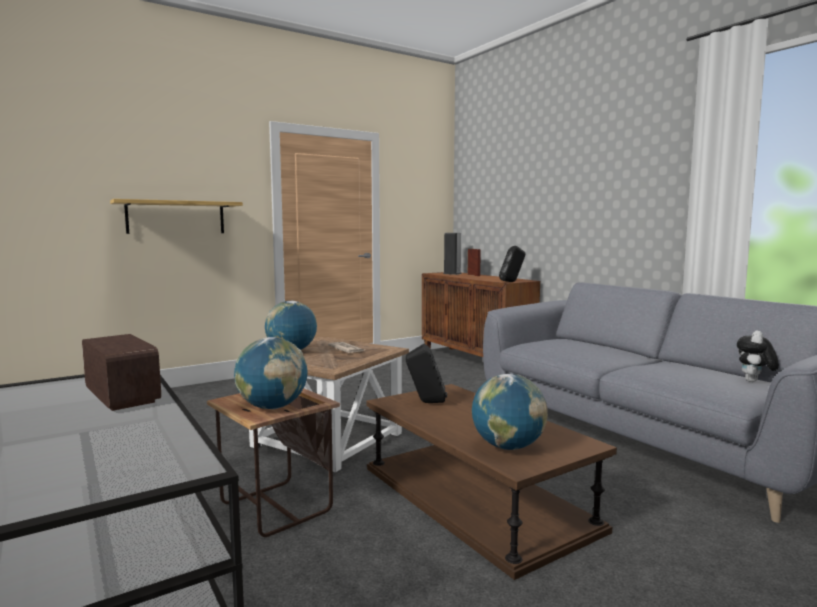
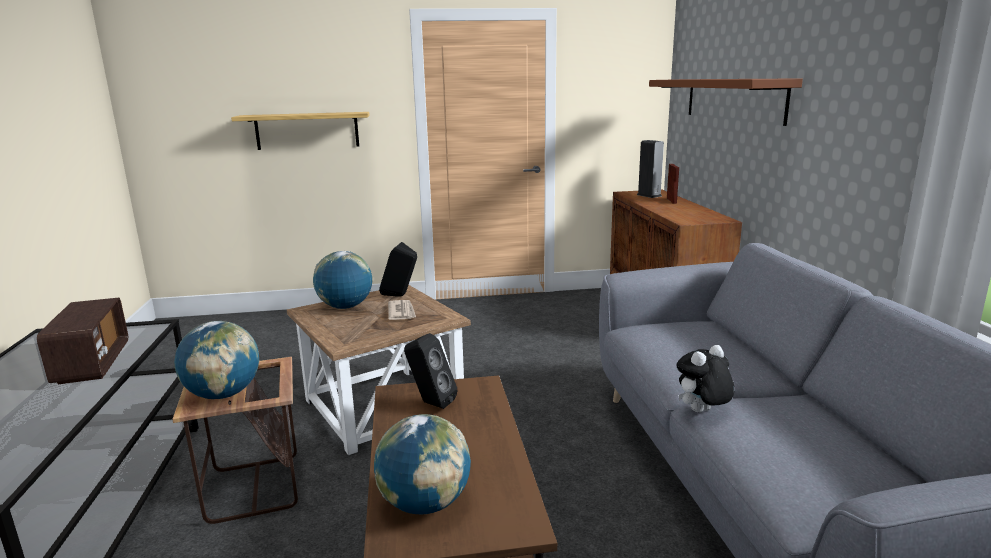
camera: 25 degrees right, 10 degrees up
(512, 282) = (695, 222): black speaker -> black speaker (400, 296)
(520, 198) = (733, 99): none -> brown shelf
(754, 382) = (891, 478): plush toy -> plush toy (702, 412)

